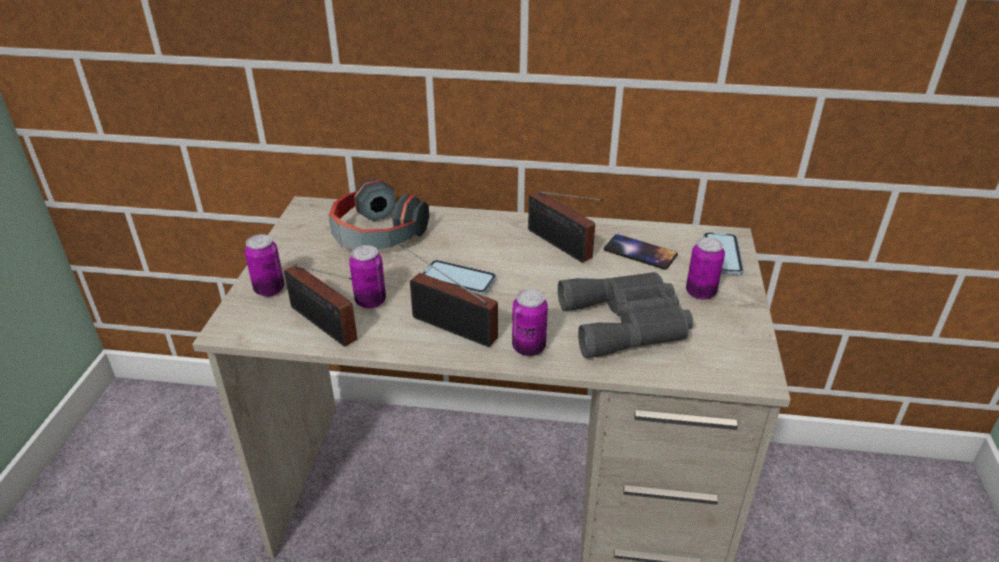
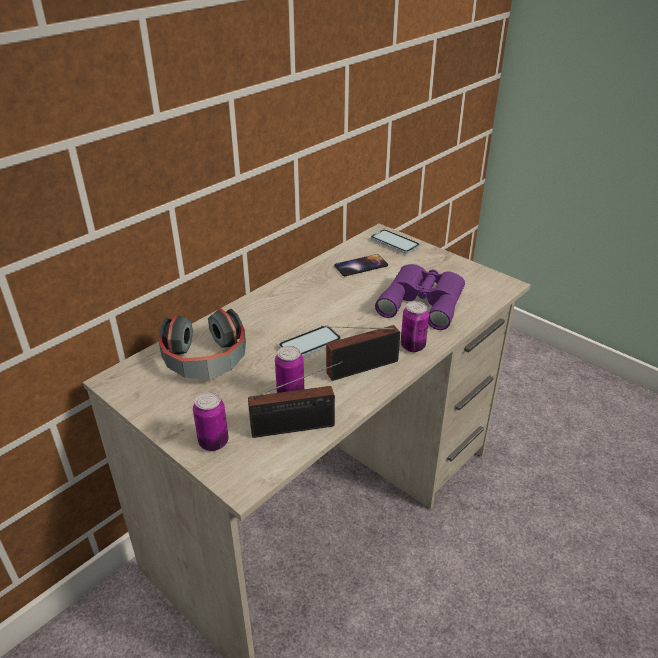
camera: 55 degrees left, 0 degrees up
(562, 246) = (320, 288): radio -> none
(628, 322) = (423, 301): grey binoculars -> purple binoculars
(700, 292) = (421, 266): can -> none

